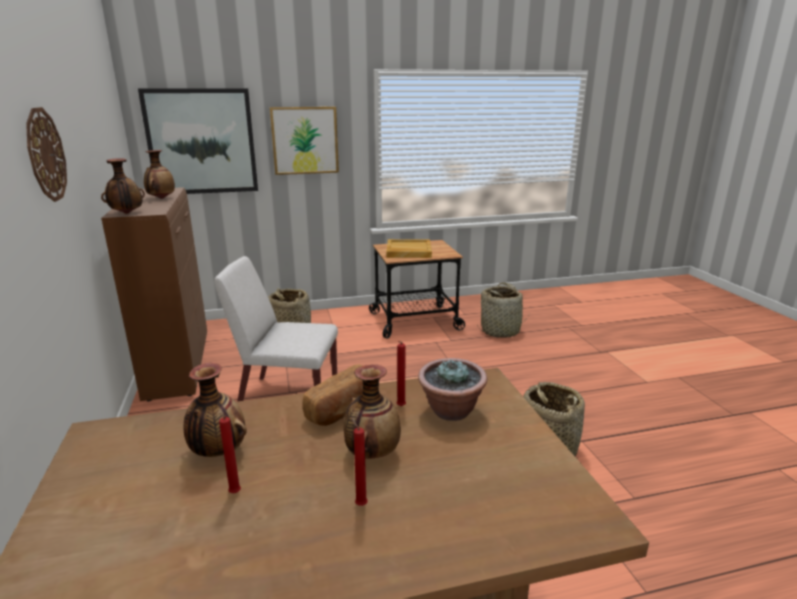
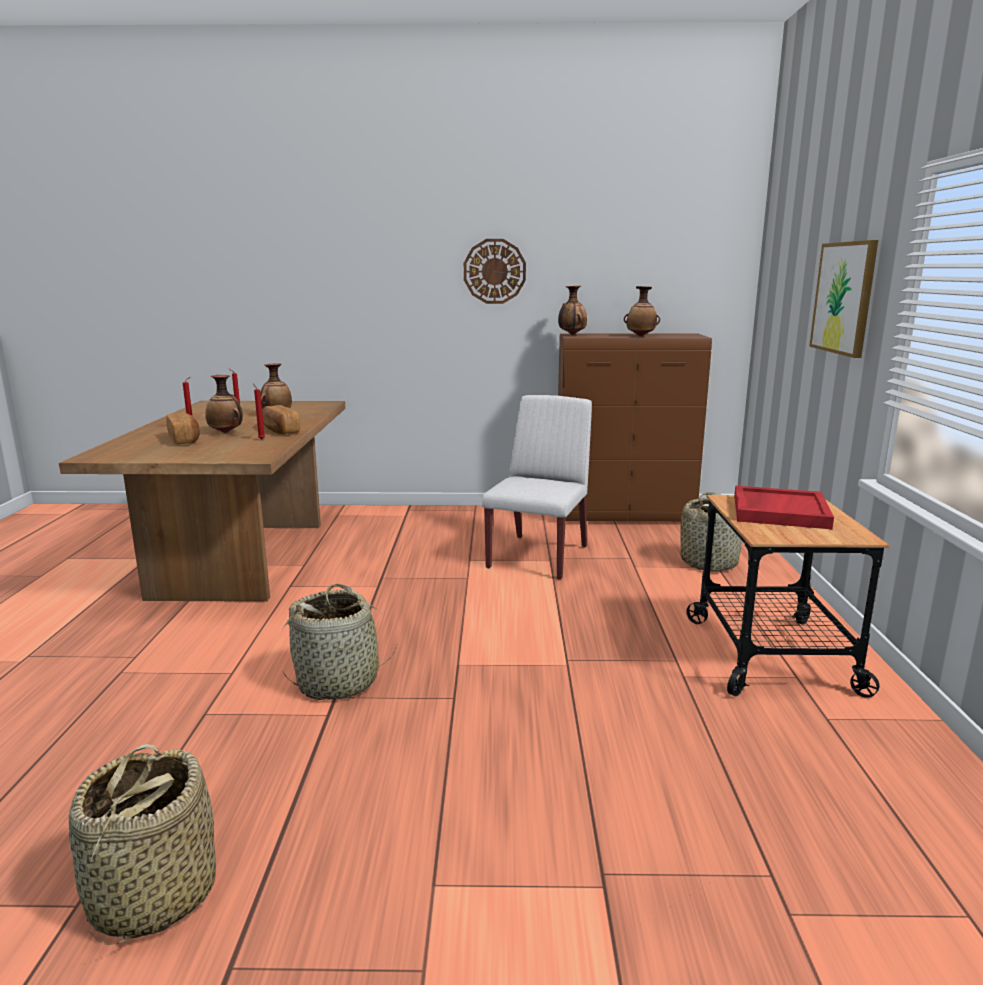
camera: 105 degrees right, 5 degrees down
(201, 142) = (784, 291): picture -> none
(408, 251) = (779, 511): beige tray -> red tray
(436, 474) = (185, 439): none -> bread
(451, 411) = (235, 447): potted plant -> none
(500, 331) = (732, 745): basket -> basket (152, 895)

